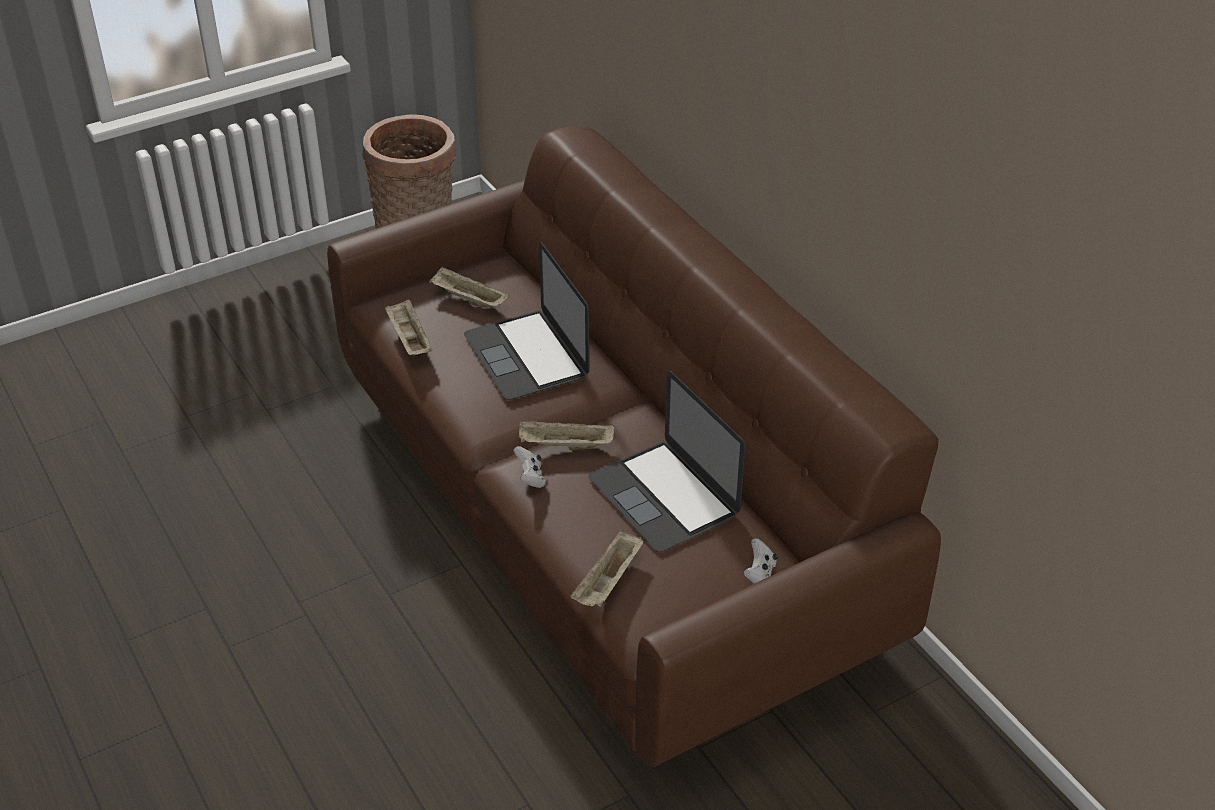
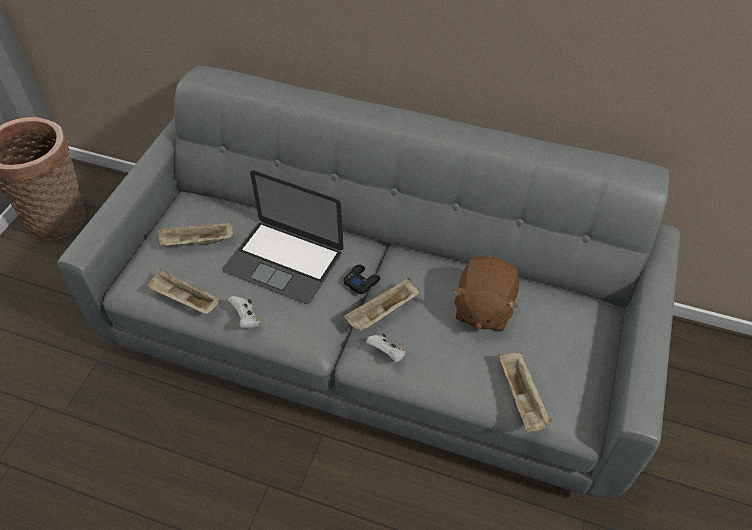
camera: 40 degrees left, 10 degrees up
(578, 411) = (361, 281): none -> black game controller
(607, 513) = (376, 334): brown sofa -> grey sofa
(664, 496) = (483, 308): laptop -> brown plush toy
(760, 575) = (594, 325): white game controller -> white game controller (246, 319)

